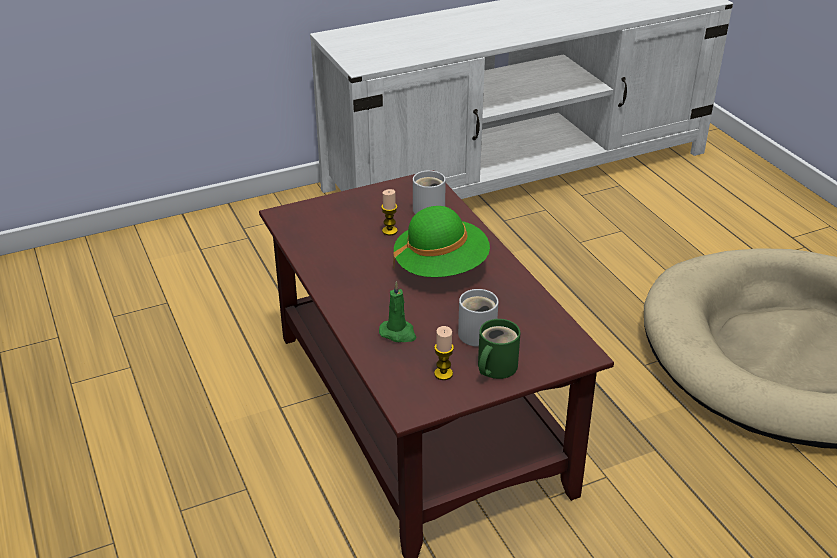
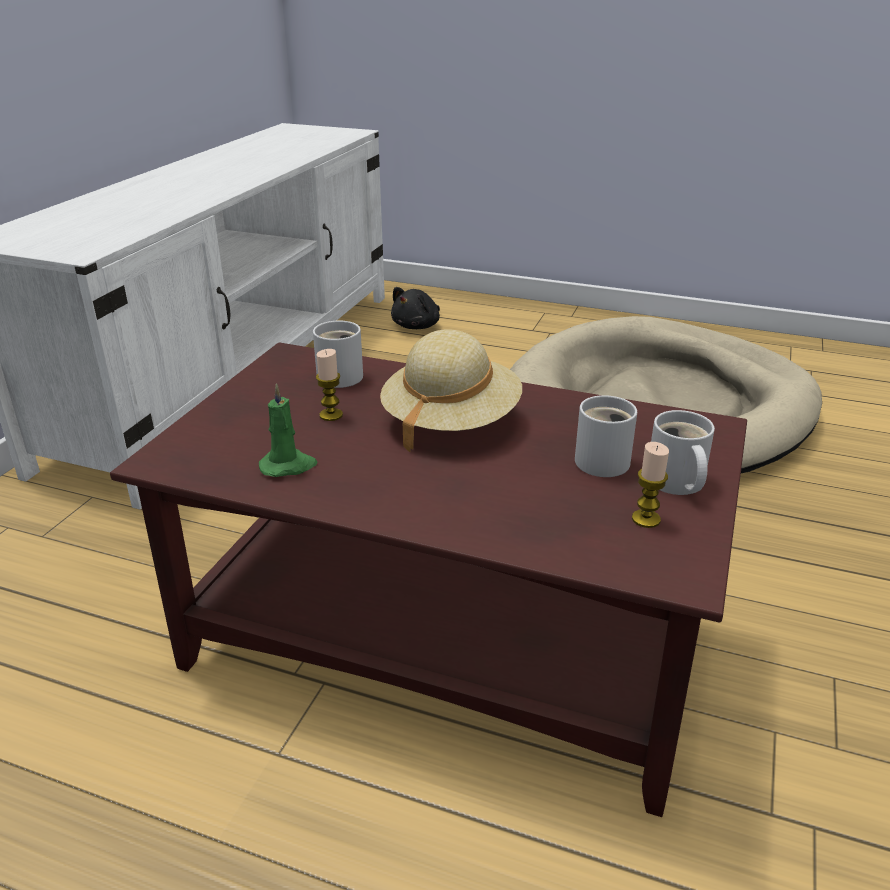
camera: 45 degrees left, 5 degrees down
(398, 333) = (527, 508): green candle -> green candle (288, 466)
(441, 267) = (450, 421): green hat -> beige hat
(494, 367) = (675, 483): green mug -> white mug
(696, 190) = (417, 326): none -> black plush toy

